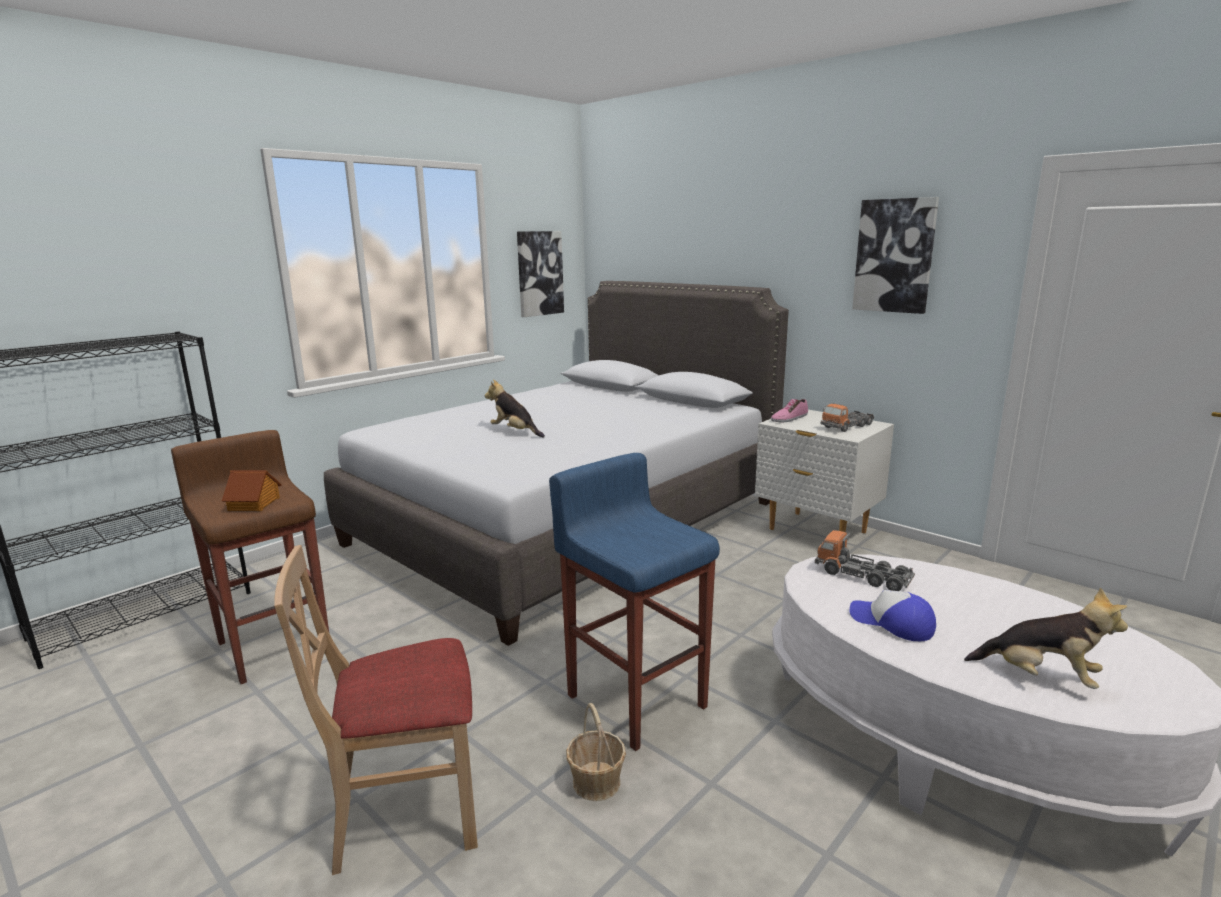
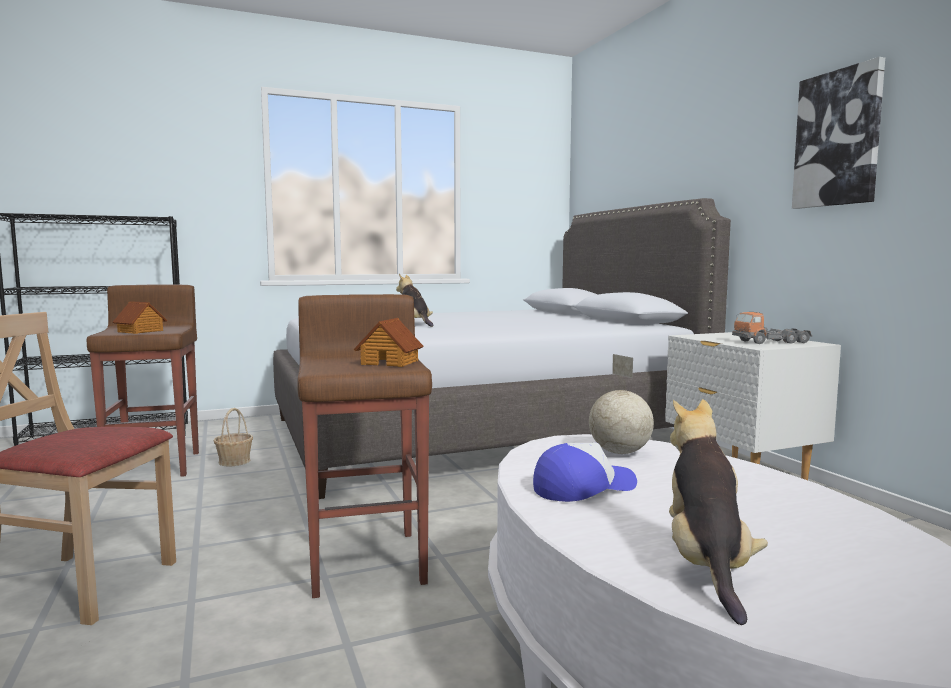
camera: 25 degrees right, 10 degrees down
(539, 273) = (516, 207): picture -> none
(596, 782) = (245, 611): basket -> basket (234, 461)
(636, 699) = (368, 561): blue stool -> brown stool
(662, 529) = (390, 362): none -> toy house
(789, 418) = (712, 335): shoe -> none
(862, 576) = (619, 453): toy truck -> globe
(892, 623) = (583, 488): cap -> cap turned 90 degrees clockwise
(1041, 677) = (706, 564): plush toy -> plush toy turned 135 degrees counterclockwise

